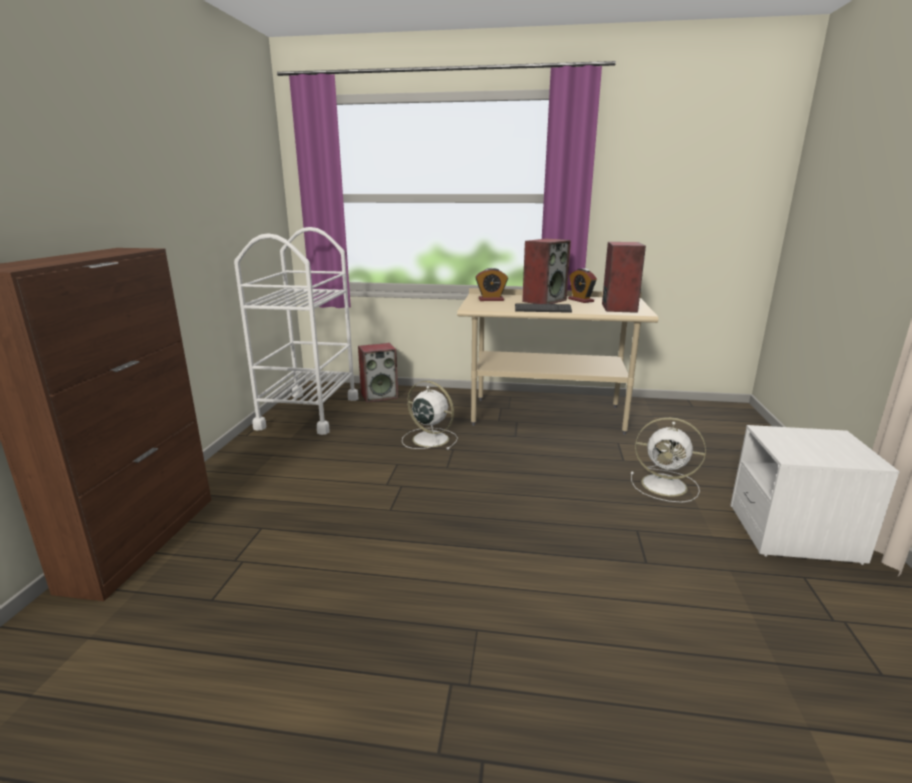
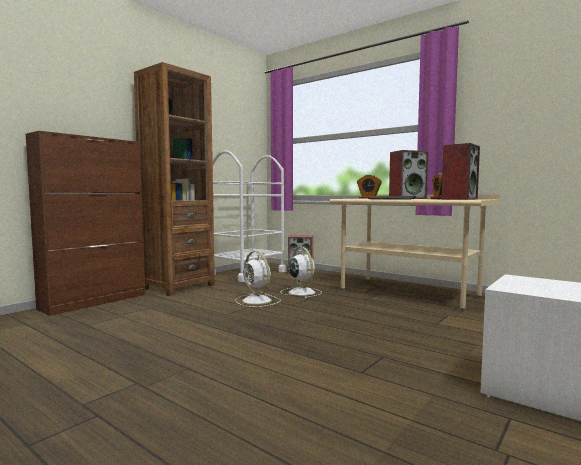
camera: 30 degrees right, 15 degrees down
(242, 467) = (178, 287): none -> brown bookcase
(666, 485) = (454, 341): white fan -> white fan (257, 301)

